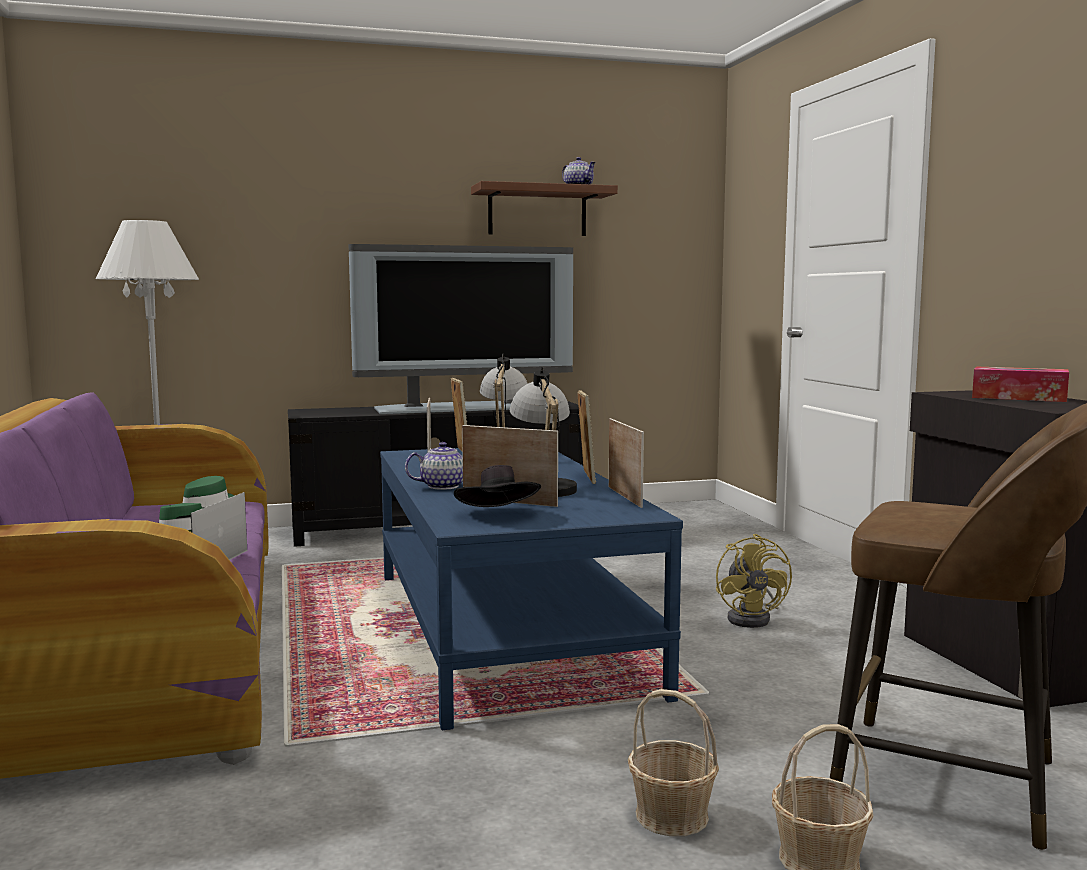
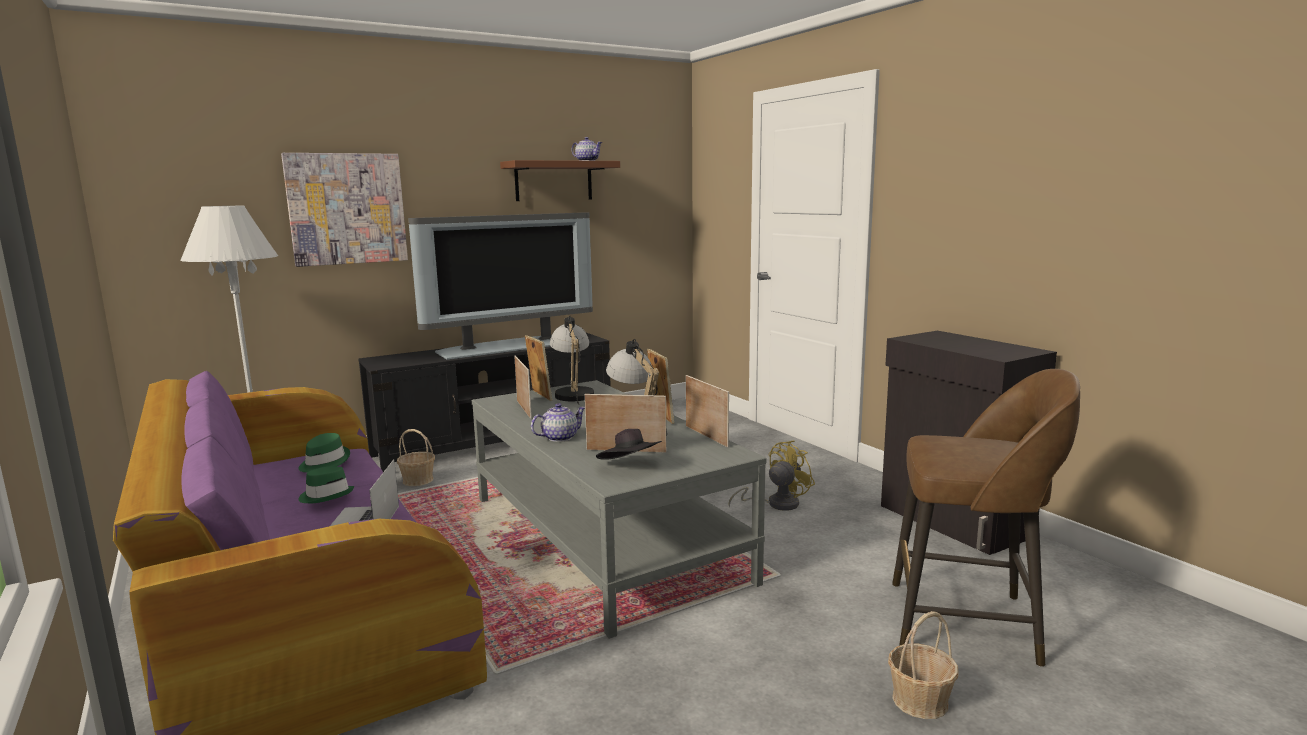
camera: 15 degrees left, 5 degrees up
(287, 235) = (347, 209): none -> picture
(504, 629) = (602, 537): blue coffee table -> grey coffee table
(672, 816) = (810, 684): basket -> basket (418, 480)
(753, 618) = (776, 504): yellow fan -> yellow fan turned 105 degrees counterclockwise
(1018, 397) = (962, 342): tissue box -> none

